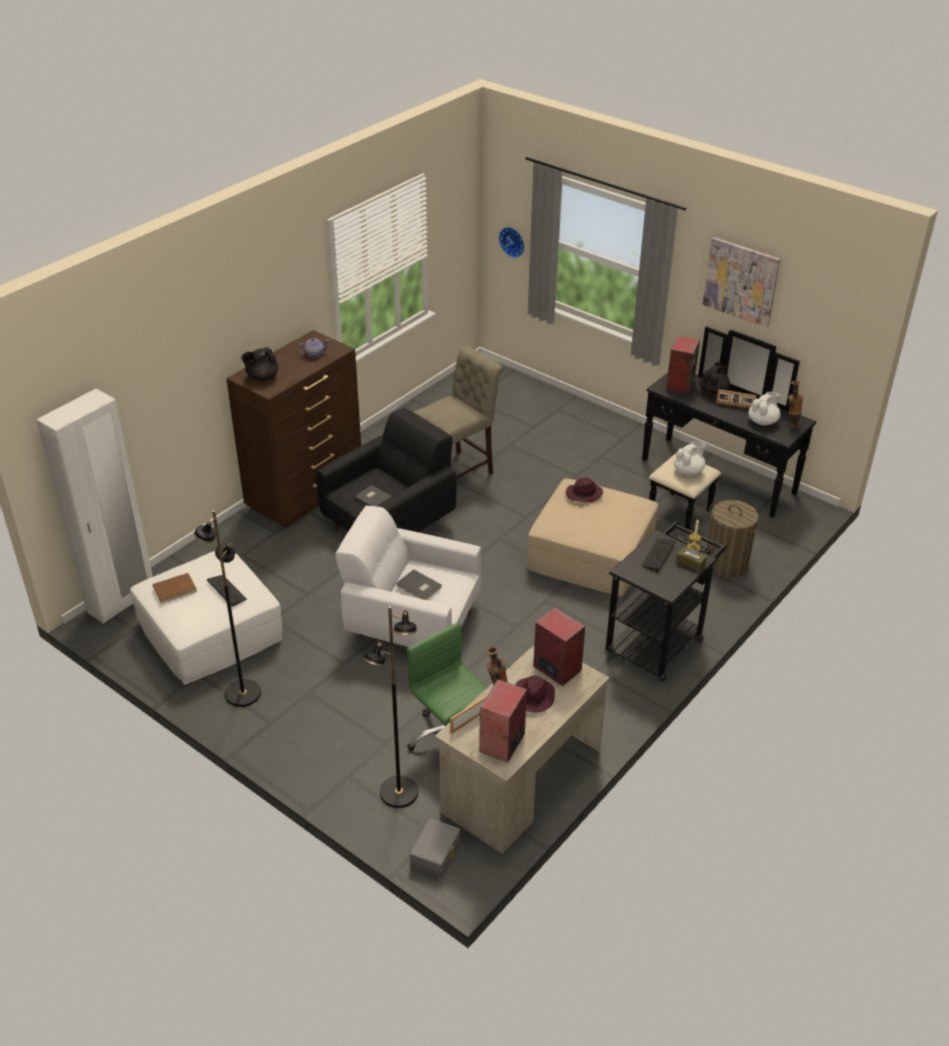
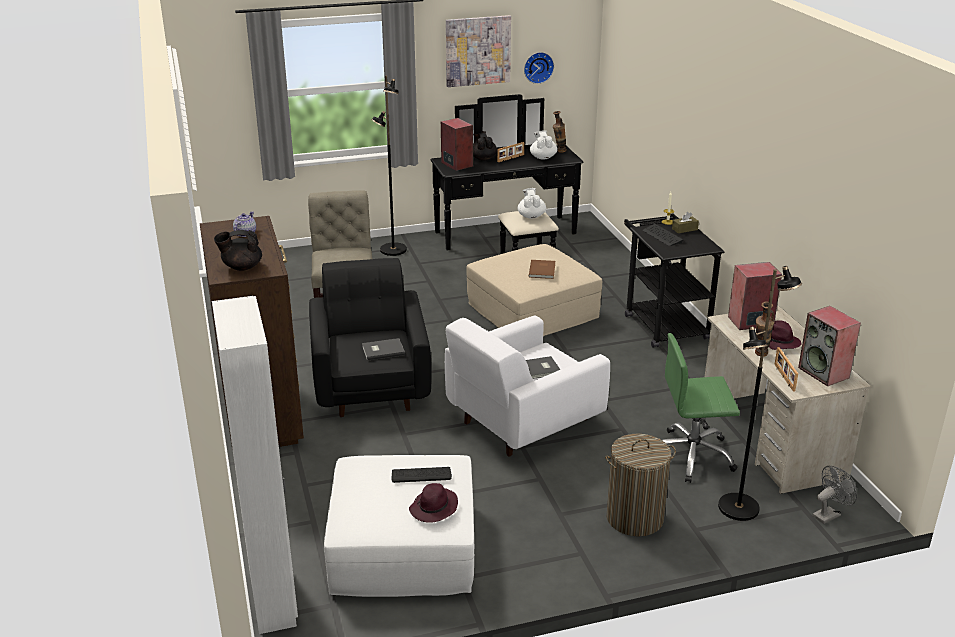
camera: 55 degrees left, 10 degrees down
(175, 589) = (379, 508): brown book -> brown book (543, 270)
(242, 693) = (521, 557): black floor lamp -> black floor lamp (392, 250)
(262, 377) = (241, 267): black teapot -> black teapot turned 75 degrees clockwise
(436, 855) = (829, 514): grey storage box -> grey fan
(513, 241) = (223, 113): wall clock -> wall clock (538, 67)
(583, 495) = (506, 261): purple hat -> purple hat (434, 508)
(726, 563) = (606, 267): laundry basket -> laundry basket (635, 518)

